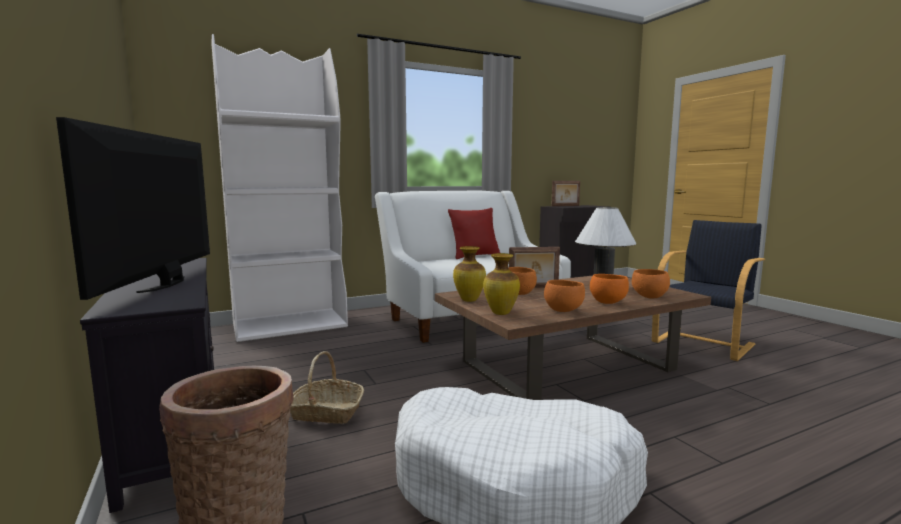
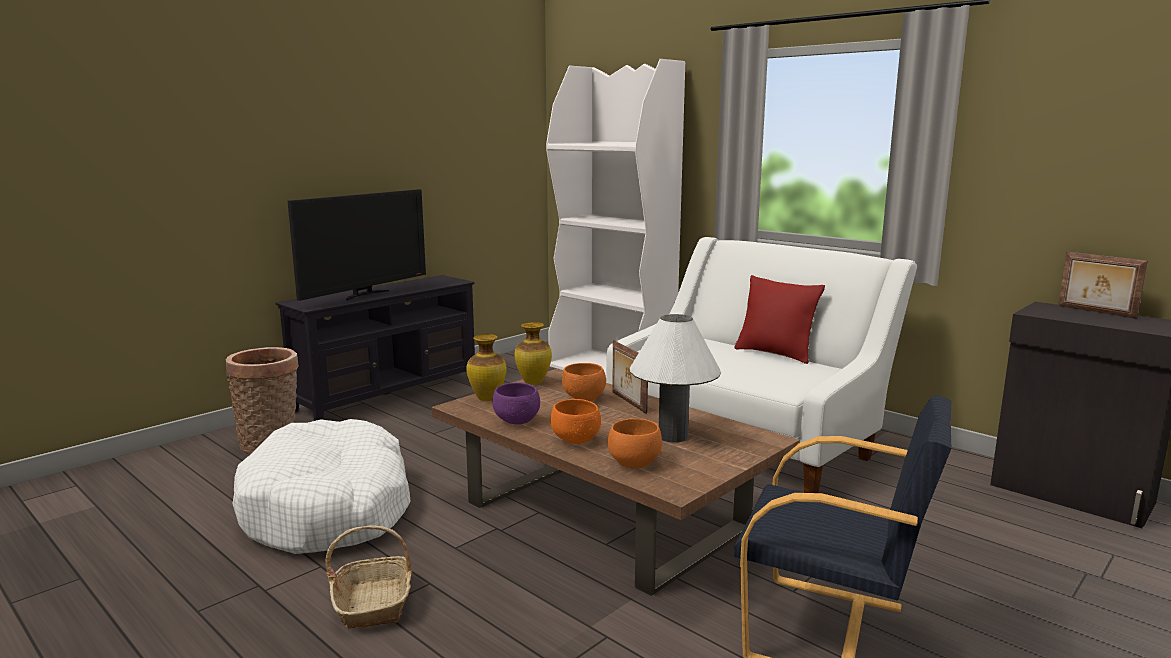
camera: 70 degrees right, 5 degrees up
(167, 284) = (365, 294): television -> television turned 150 degrees clockwise
(325, 412) = (424, 428): basket -> basket (374, 603)
(563, 310) = (518, 422): orange bowl -> purple bowl

